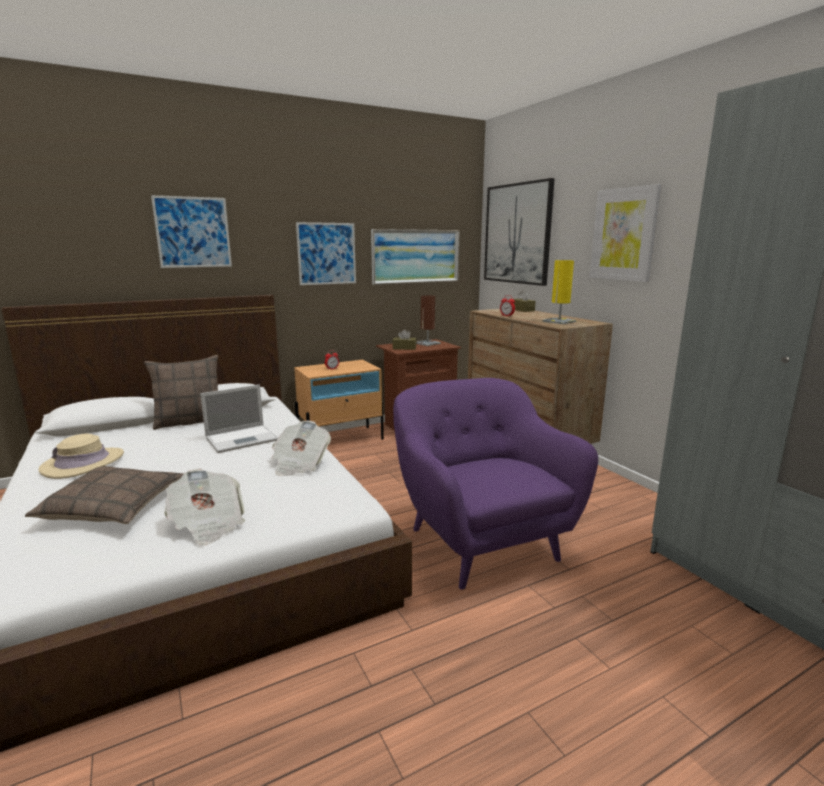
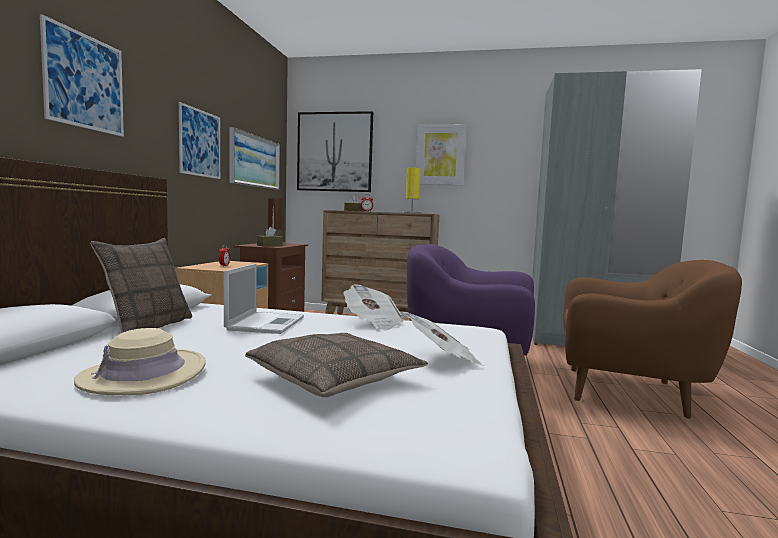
camera: 50 degrees left, 10 degrees down
(590, 685) = (629, 391): none -> brown armchair

